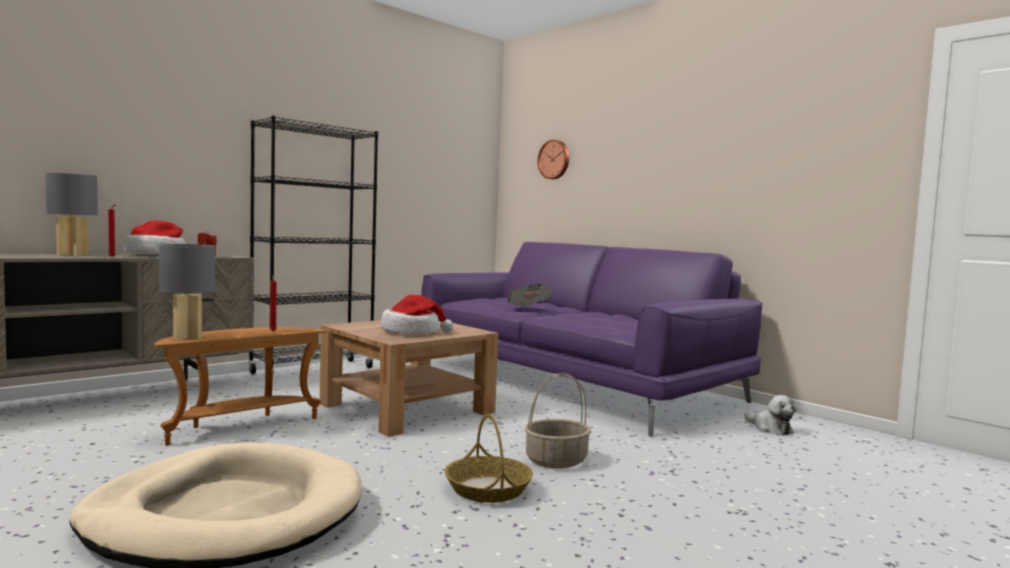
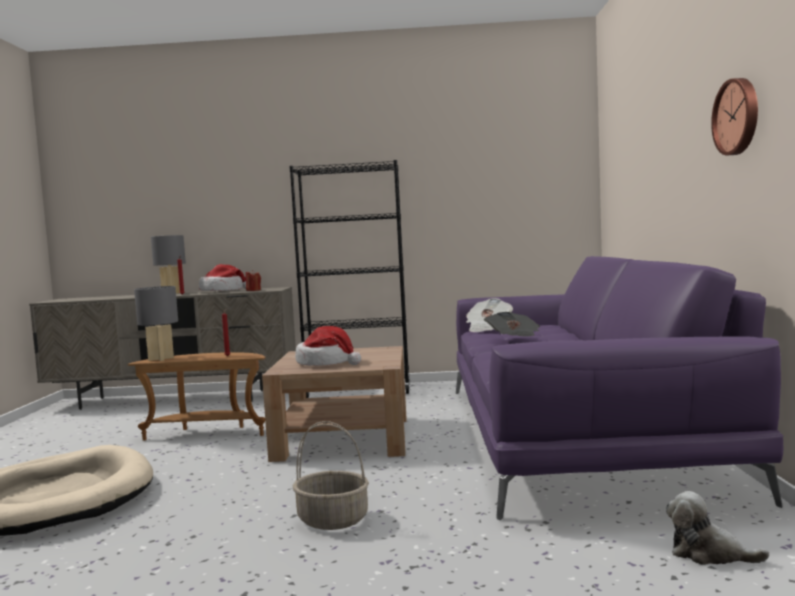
camera: 45 degrees right, 0 degrees up
(466, 301) = (487, 328): none -> newspaper
(487, 489) = (216, 529): basket -> none
(554, 159) = (627, 150): wall clock -> wall clock (738, 117)
(770, 429) = (708, 553): plush toy -> plush toy turned 105 degrees clockwise

